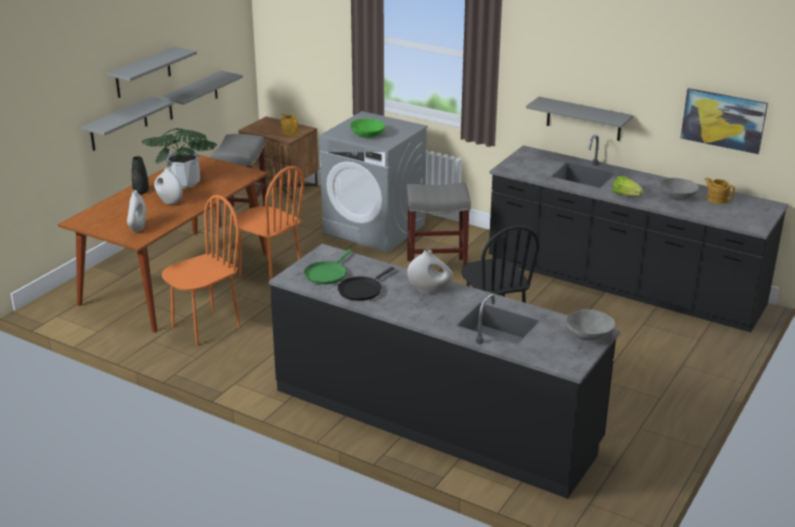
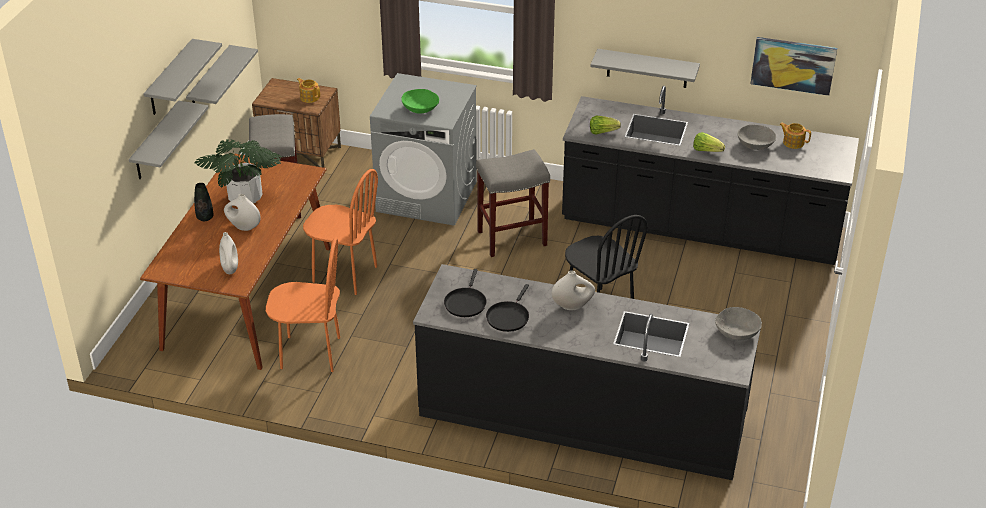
camera: 15 degrees left, 10 degrees up
(205, 327) = (310, 353): orange chair -> orange chair turned 60 degrees clockwise
(326, 274) = (465, 303): green frying pan -> black frying pan
(529, 171) = (602, 132): none -> lettuce

